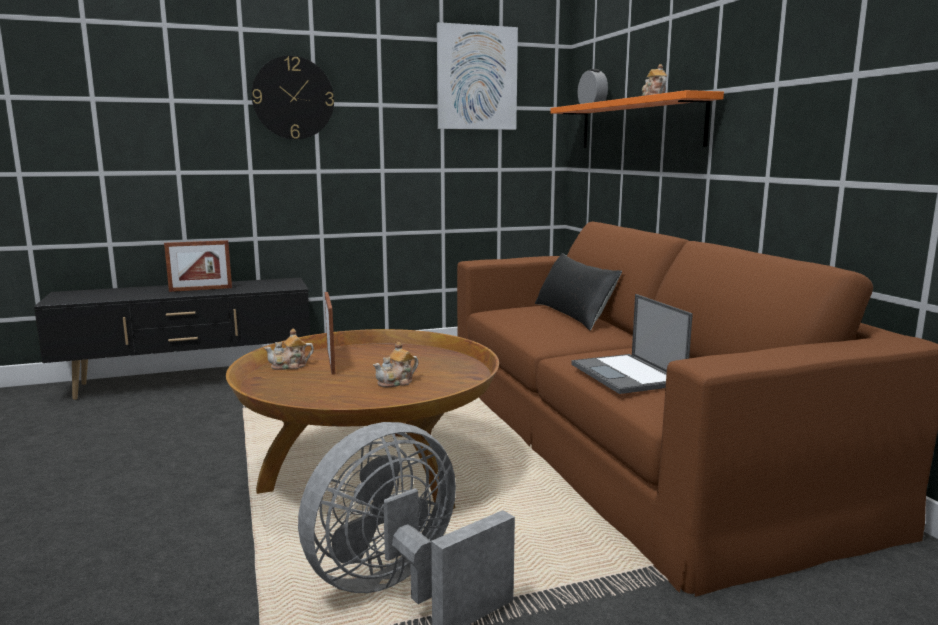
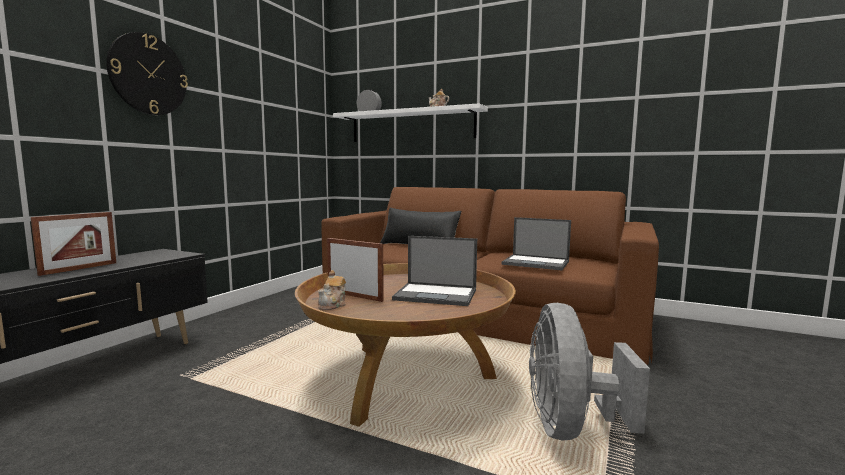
camera: 45 degrees left, 5 degrees down
(397, 382) = (437, 295): teapot -> laptop
(476, 78) = (283, 85): picture -> none
(638, 124) = (411, 126): orange shelf -> white shelf

